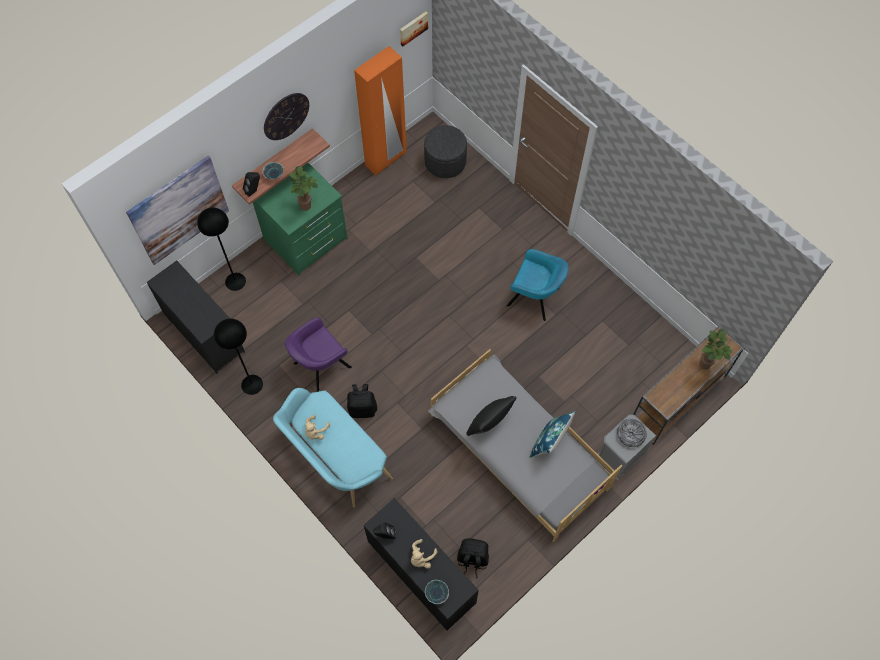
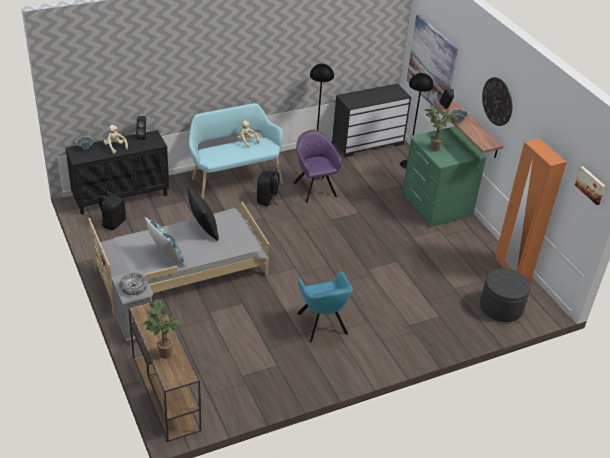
camera: 105 degrees right, 25 degrees down
(535, 298) = (323, 325): turquoise armchair -> turquoise armchair turned 60 degrees counterclockwise

